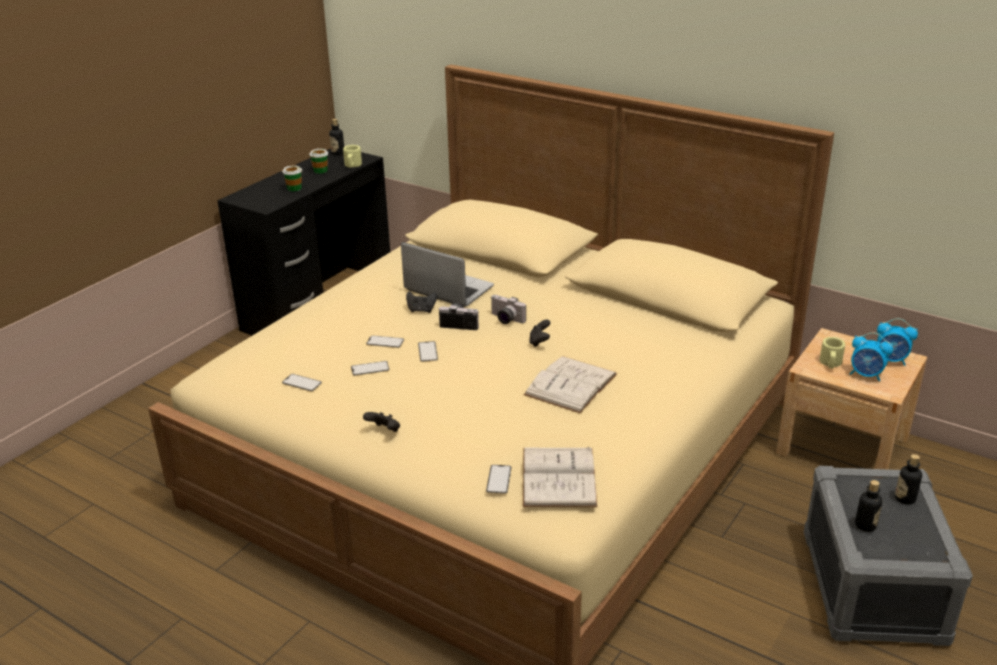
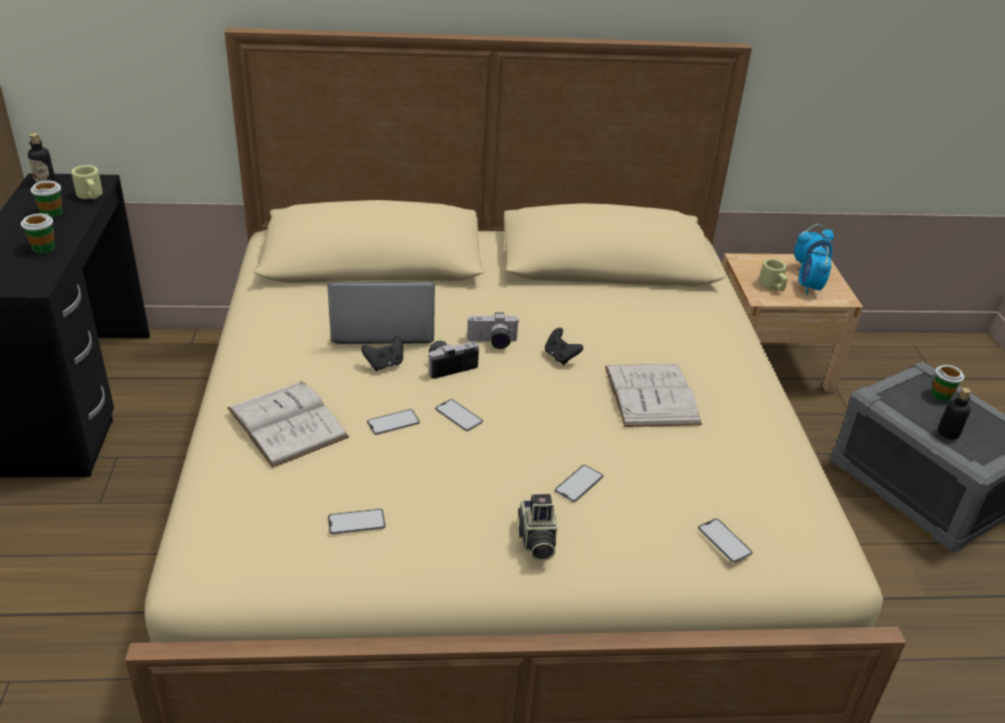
camera: 40 degrees left, 5 degrees up
(370, 368) = (419, 465): phone -> phone (579, 483)
(384, 431) = (536, 540): black game controller -> camera
(558, 476) = (772, 508): white book -> white book (287, 422)
(866, 375) = (809, 288): alarm clock -> alarm clock turned 105 degrees clockwise
(905, 498) = (941, 395): bottle -> cup

